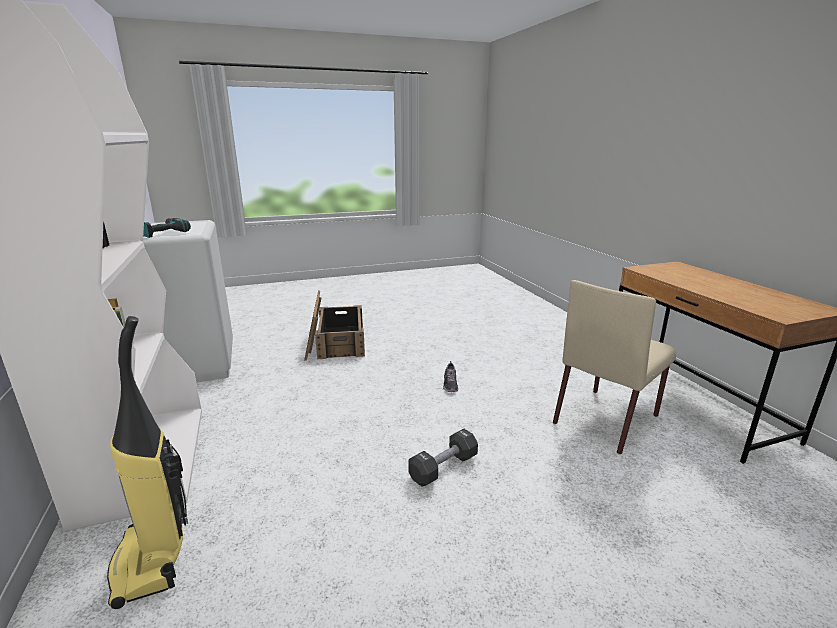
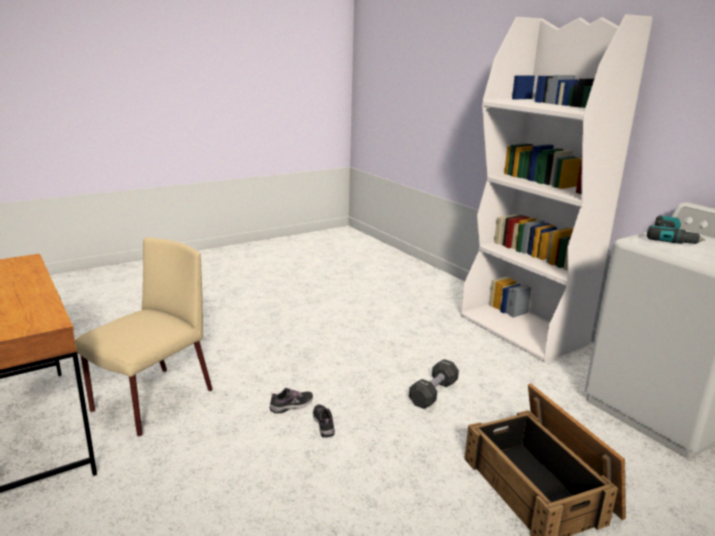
camera: 165 degrees right, 0 degrees up
(153, 560) = (445, 300): vacuum cleaner -> none
(443, 468) = (312, 347): black dumbbell -> black dumbbell (433, 393)
(474, 400) = (292, 405): none -> shoe

